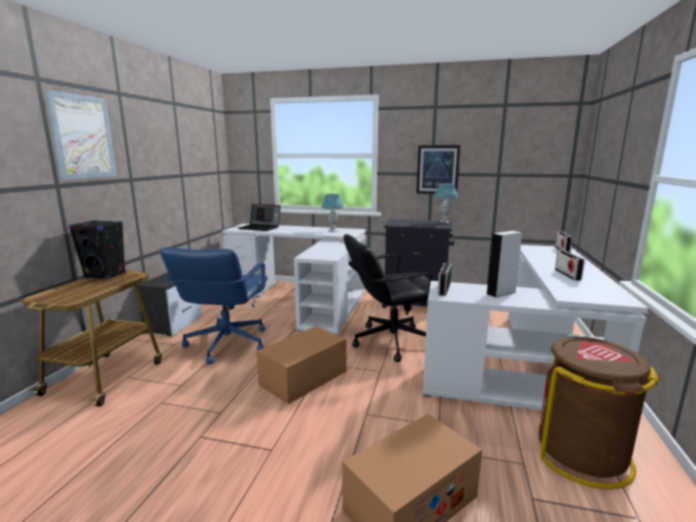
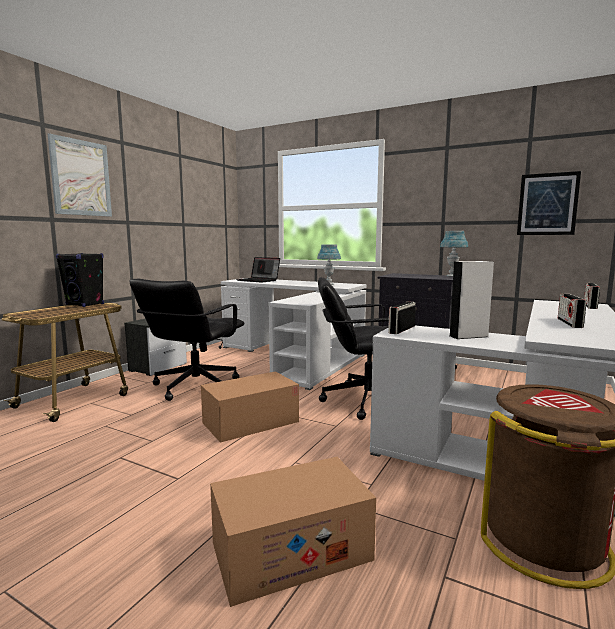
camera: 15 degrees right, 5 degrees down
(226, 344) = (194, 386): blue office chair -> black office chair
(437, 169) = (449, 218): picture -> picture (547, 204)

